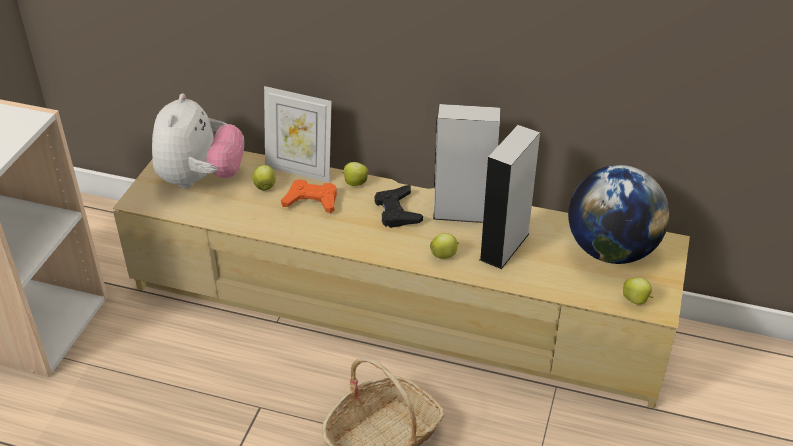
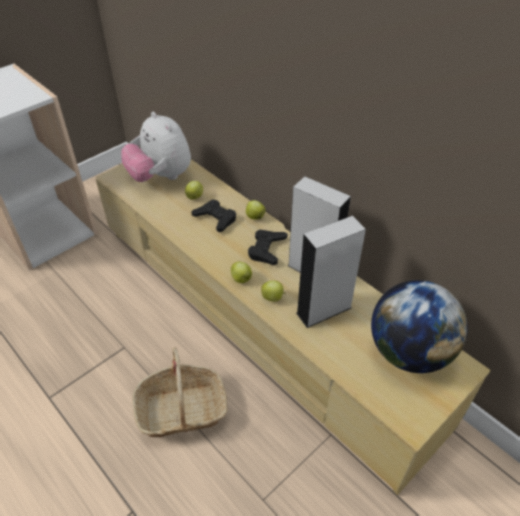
camera: 30 degrees right, 5 degrees up
(200, 179) = (160, 177): plush toy -> plush toy turned 105 degrees clockwise
(300, 170) = (226, 193): picture frame -> none
(311, 201) = (215, 218): orange game controller -> black game controller
(636, 300) = (397, 407): apple -> apple (241, 279)

